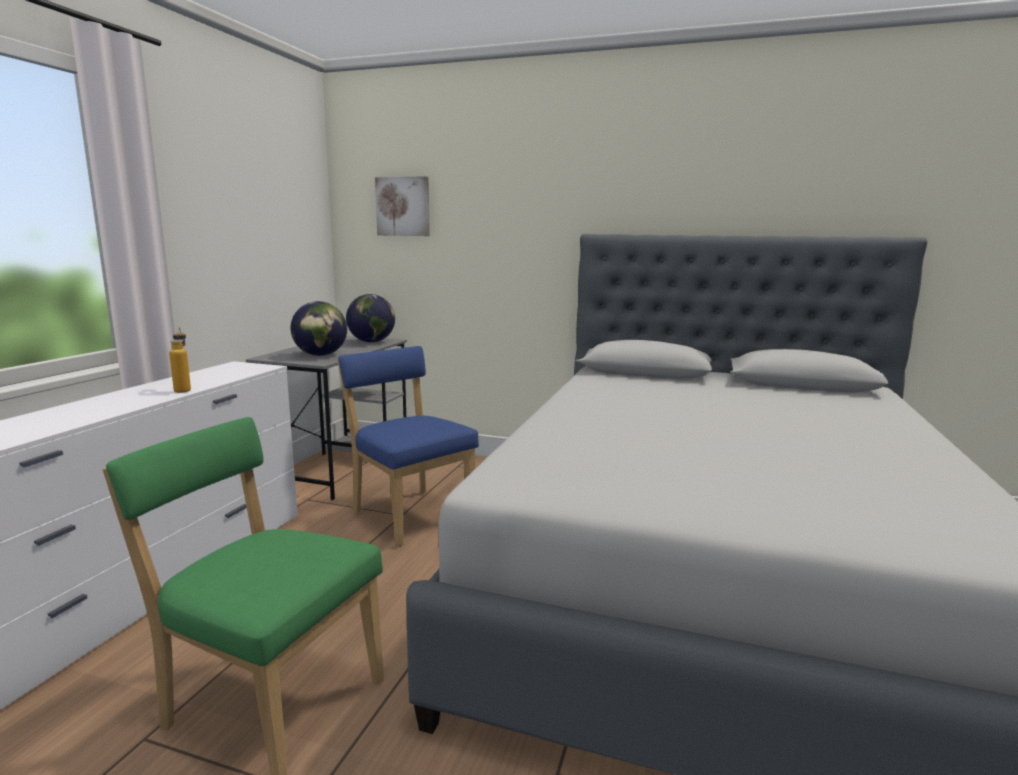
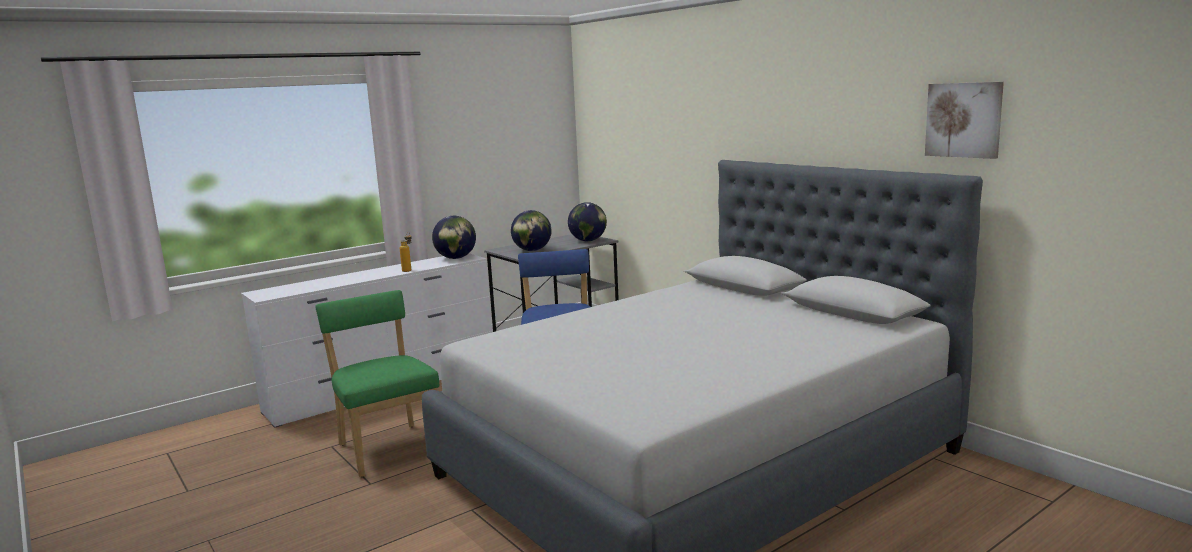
camera: 35 degrees right, 0 degrees up
(236, 369) = (456, 258): none -> globe
(403, 206) = (616, 131): picture -> picture (964, 120)

